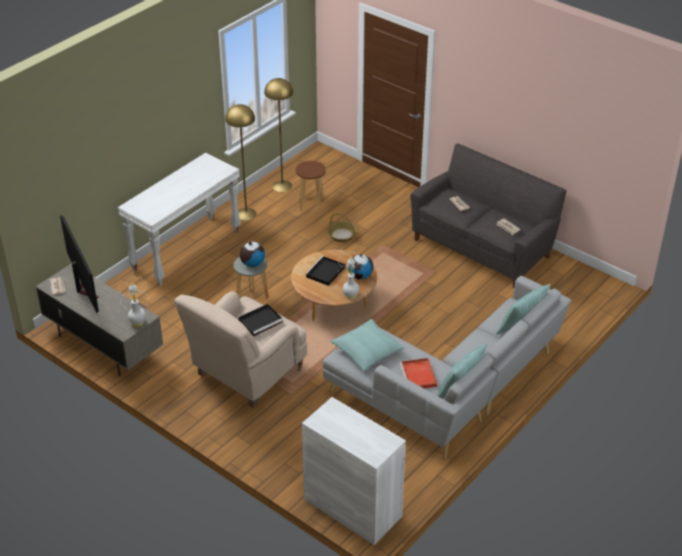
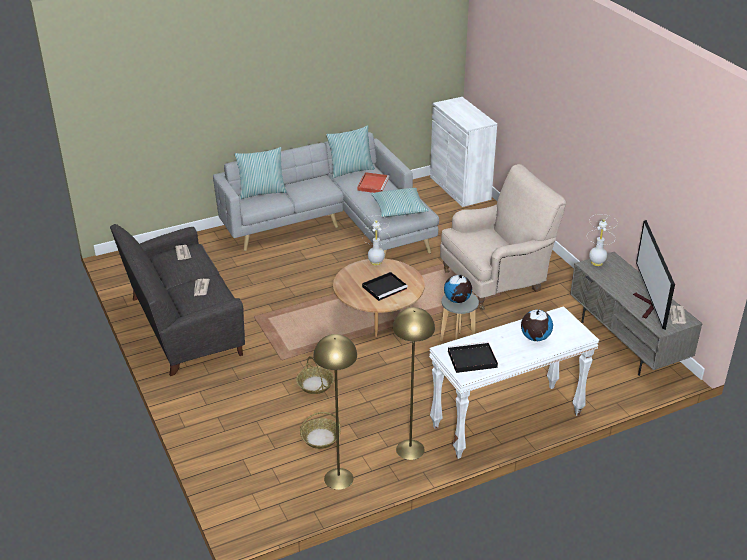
camera: 155 degrees left, 5 degrees down
(261, 321) = (479, 240): black tray -> black tray (471, 359)
(311, 203) = (320, 438): brown stool -> basket
(360, 276) = (353, 275): globe -> globe (535, 337)

